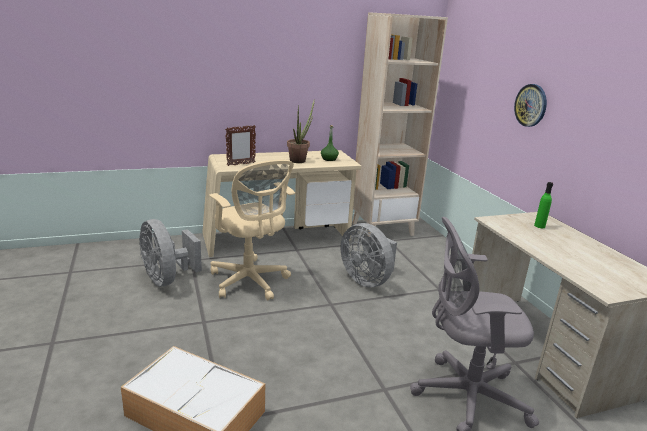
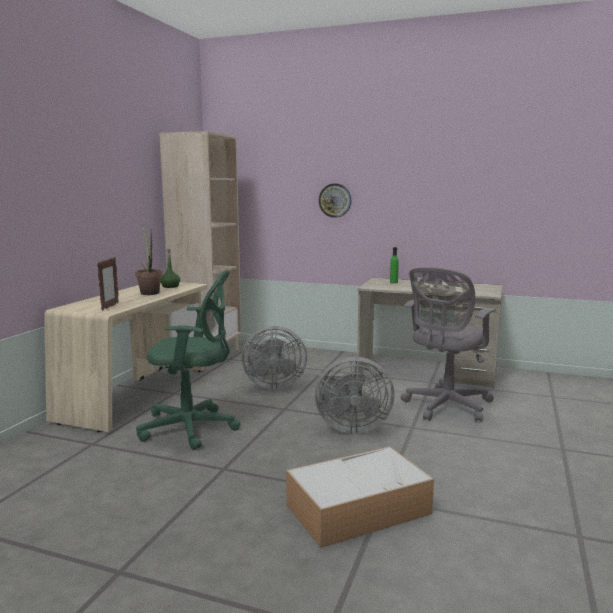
camera: 50 degrees left, 10 degrees down
(167, 279) = (107, 466): grey fan -> grey fan (350, 427)
(250, 282) = (193, 428): beige office chair -> green office chair

